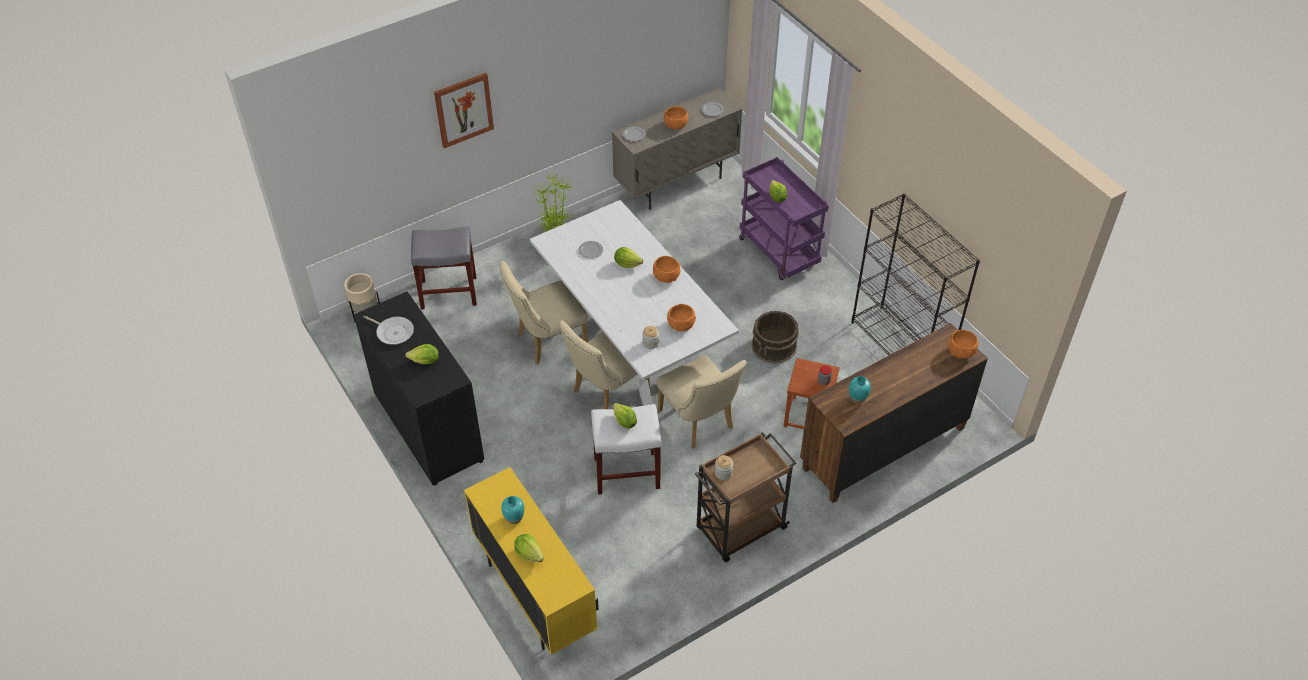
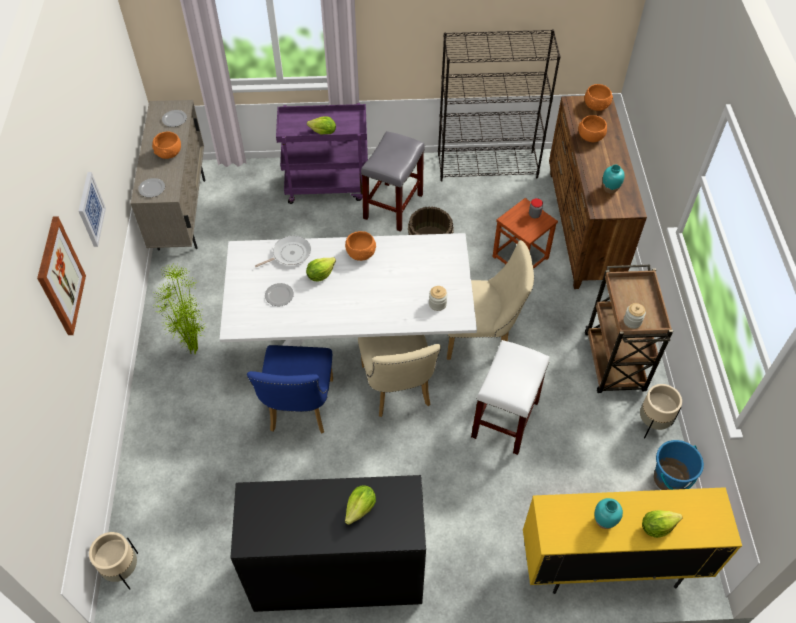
camera: 60 degrees left, 5 degrees up
(393, 332) = (292, 524): frying pan -> frying pan (289, 254)
(448, 293) = (162, 471): grey stool -> grey stool (393, 207)
(544, 99) = (90, 209): none -> picture
(547, 341) = (299, 410): beige chair -> blue chair
(624, 422) = (512, 373): lettuce -> none
(644, 612) = (669, 479): none -> blue bucket
(680, 325) = (430, 271): orange bowl -> orange bowl (590, 137)
(694, 580) = (652, 423): none -> beige planter

